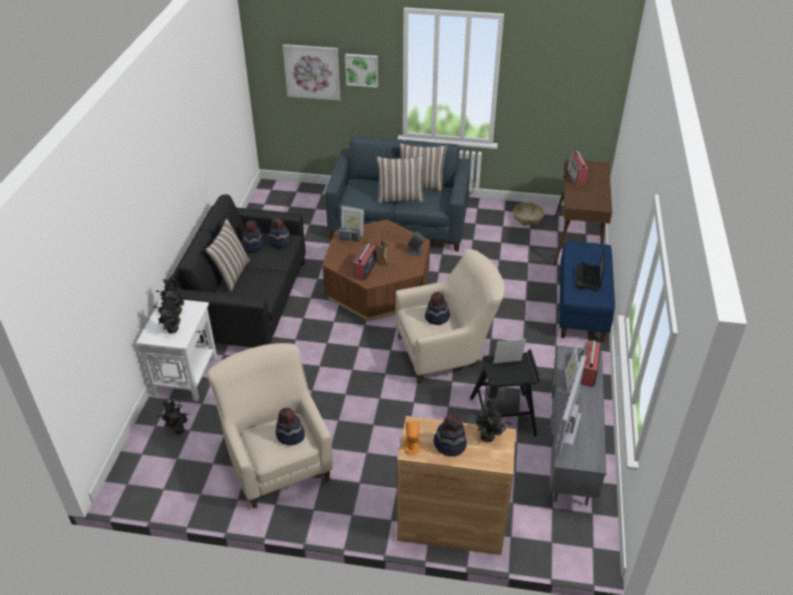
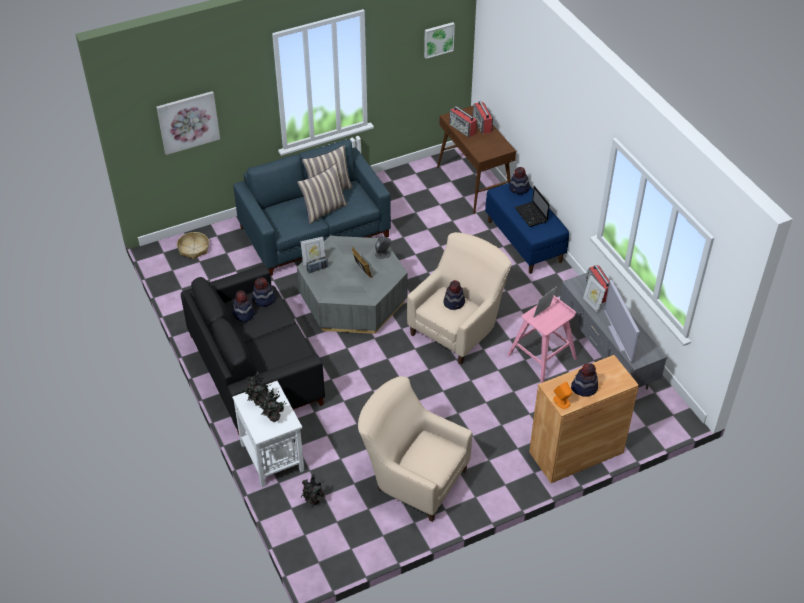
camera: 35 degrees left, 5 degrees up
(232, 274) = (251, 348): pillow -> none
(290, 435) = (438, 448): hat -> hat (519, 189)
(362, 69) = (238, 102): picture -> picture (438, 39)
(364, 270) = (358, 290): radio -> radio (482, 125)
(378, 286) = (353, 300): brown coffee table -> grey coffee table
(489, 437) = (603, 369): potted plant -> none
(503, 416) = (542, 356): black stool -> pink stool
(528, 218) = (417, 179): basket -> basket (193, 249)

